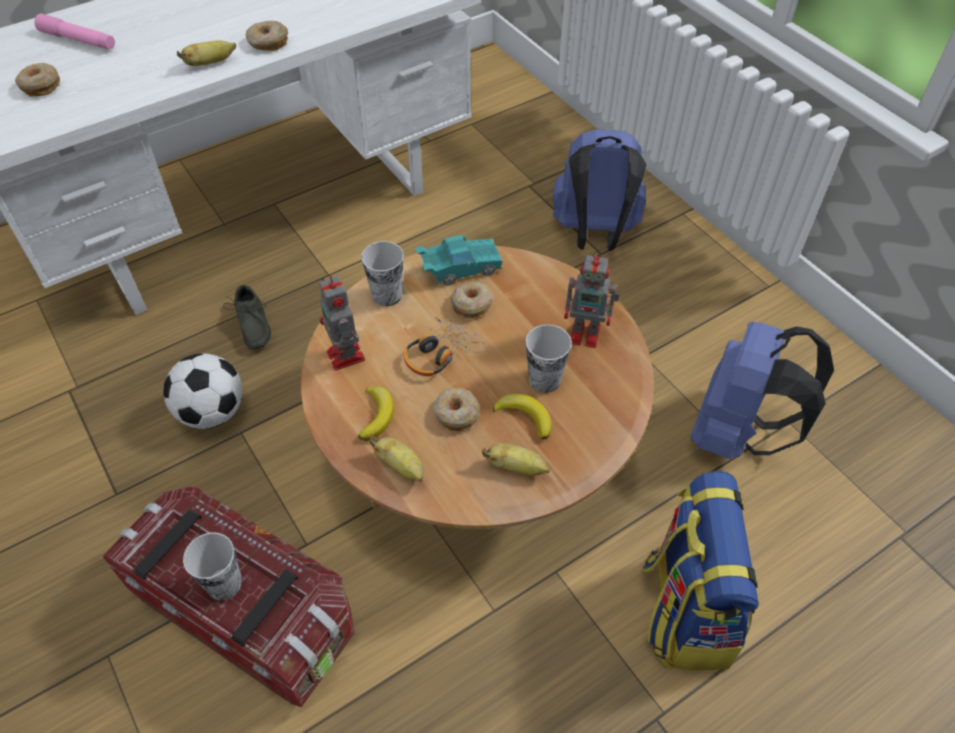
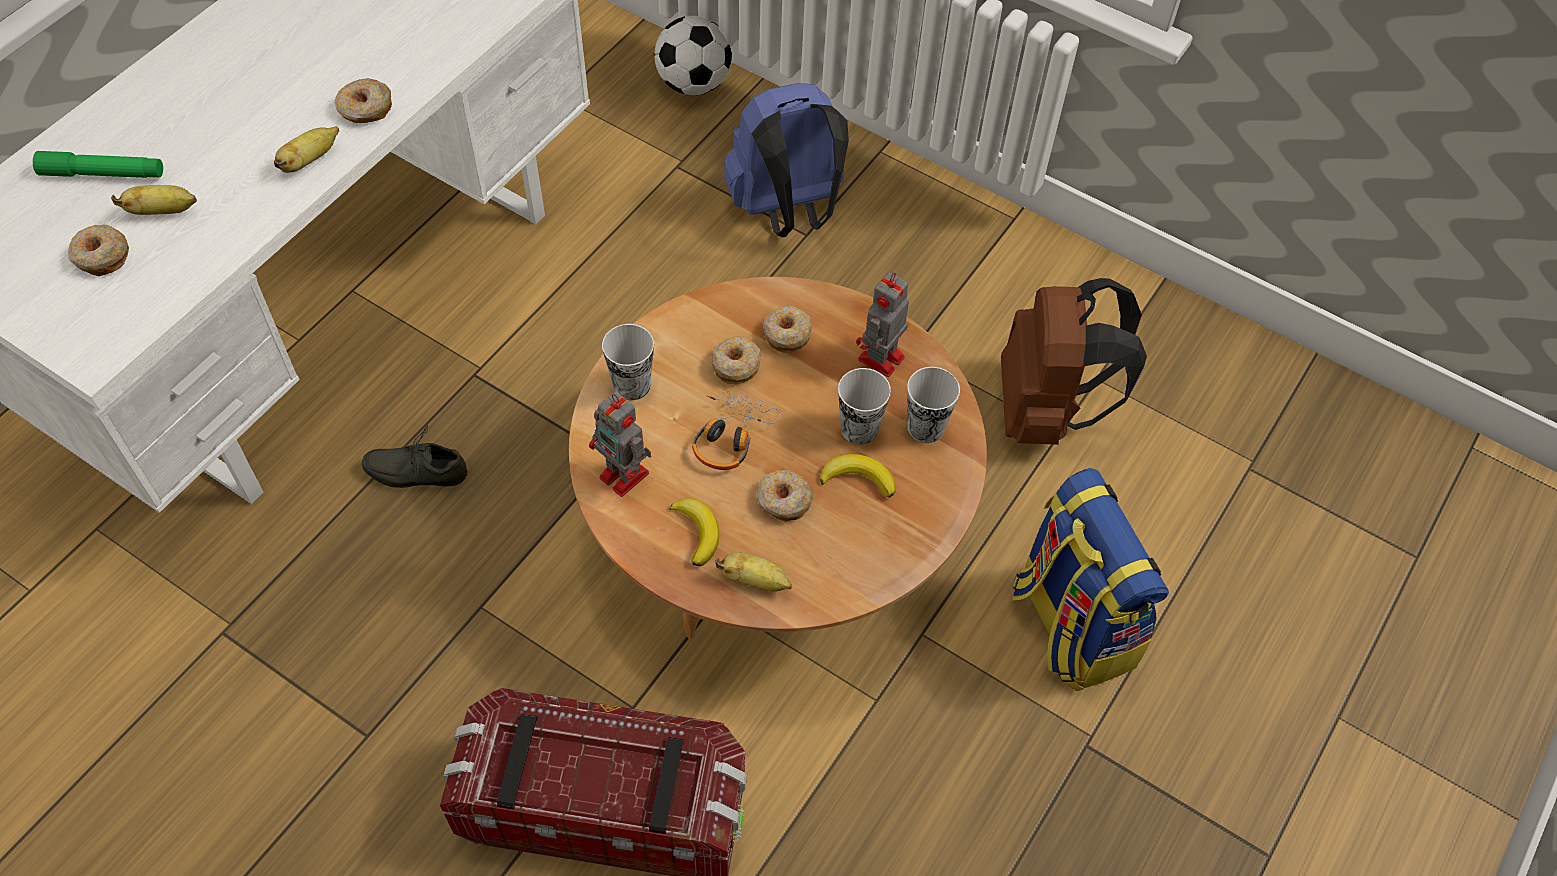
camera: 25 degrees left, 5 degrees up
(78, 40) = (103, 174): pink flashlight -> green flashlight
(213, 412) = (431, 594): football -> football (694, 84)
(224, 583) = (604, 779): cup -> cup (925, 427)
(251, 326) = (417, 469): grey shoe -> grey shoe turned 135 degrees clockwise
(459, 269) = (699, 326): turquoise toy car -> none
(516, 468) = (876, 538): banana -> banana (163, 211)
(522, 294) = (786, 334): none -> donut
(587, 334) = (879, 360): toy robot -> toy robot turned 135 degrees clockwise
(736, 432) = (1047, 410): blue backpack -> brown backpack

